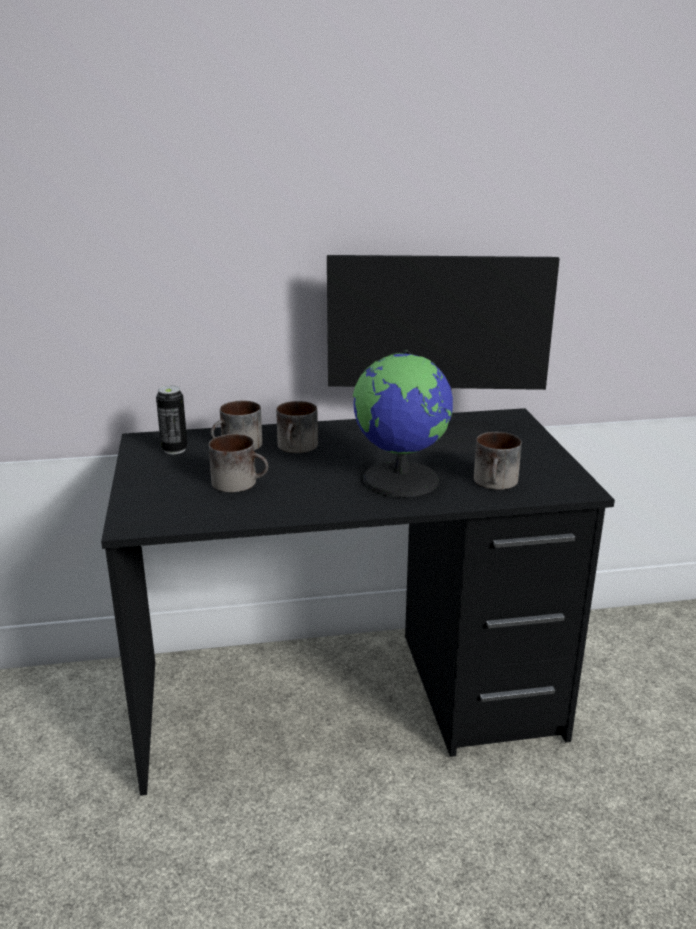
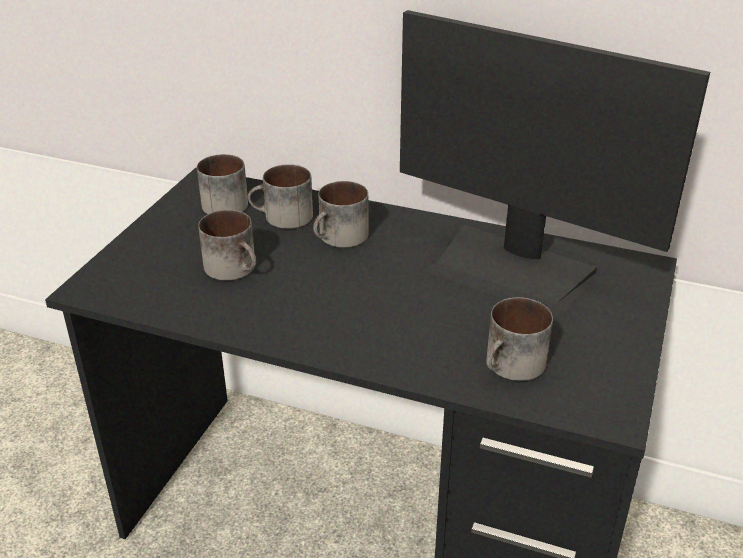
camera: 30 degrees right, 10 degrees up
(174, 450) = (219, 204): can -> mug
(402, 480) = (405, 322): globe -> none

